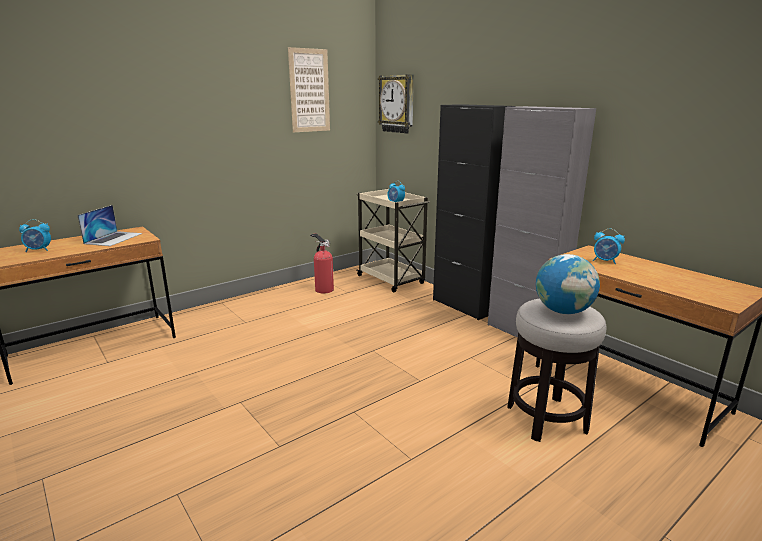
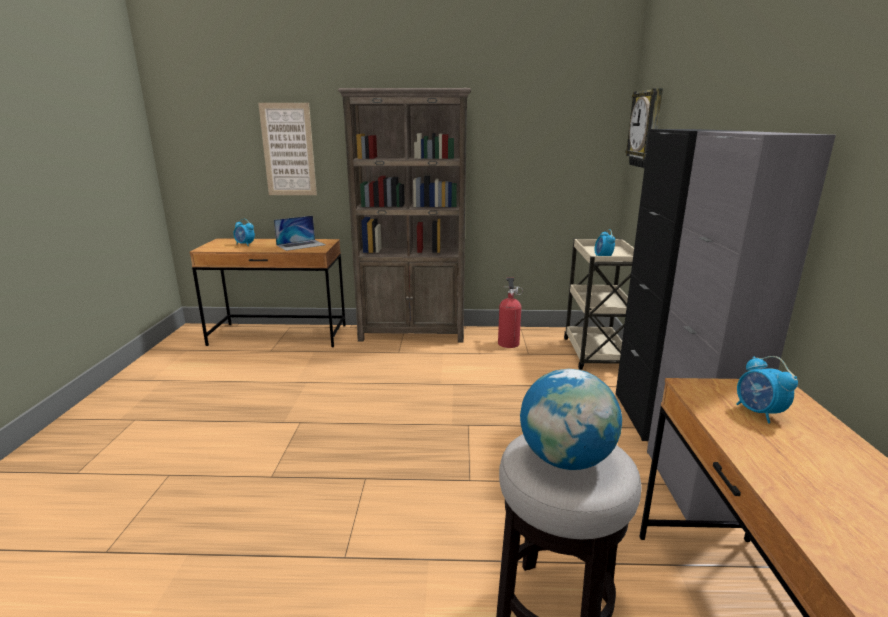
camera: 40 degrees right, 0 degrees up
(236, 305) = (413, 334): none -> brown bookcase
(309, 91) = (535, 112): picture -> picture (288, 150)

